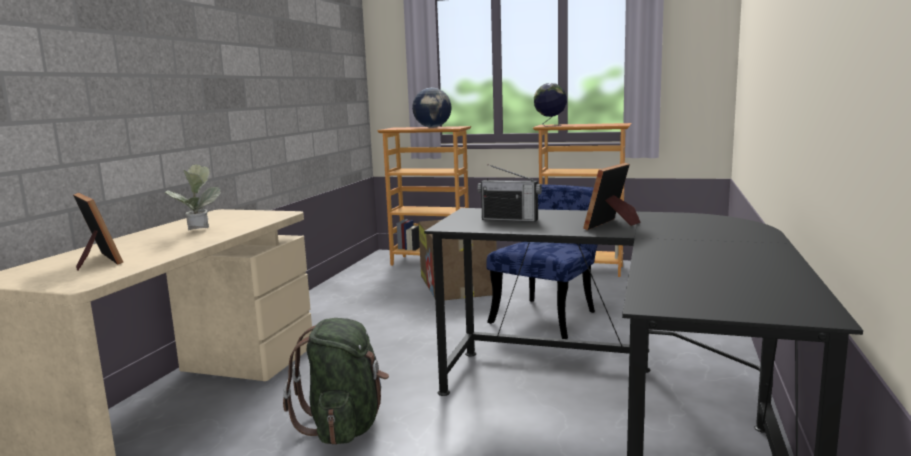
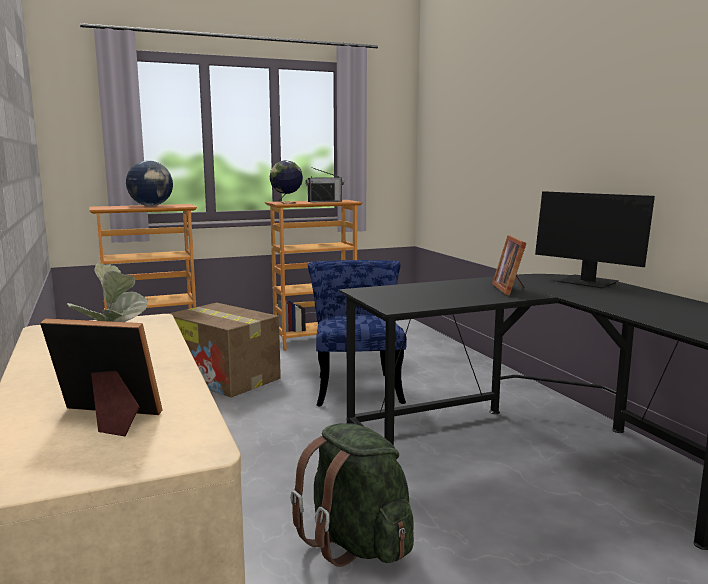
camera: 40 degrees left, 0 degrees up
(510, 219) = (422, 294): radio -> radio (324, 201)
(731, 229) = (587, 283): none -> monitor

